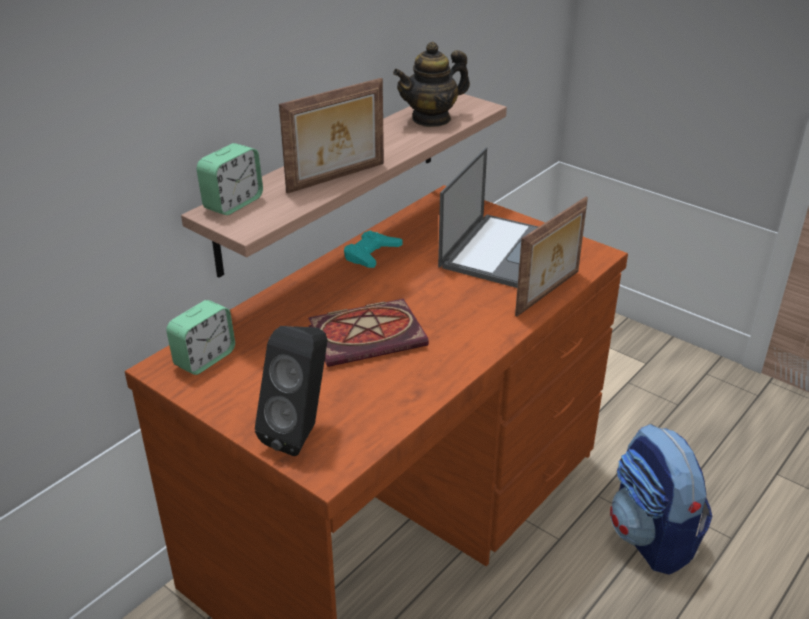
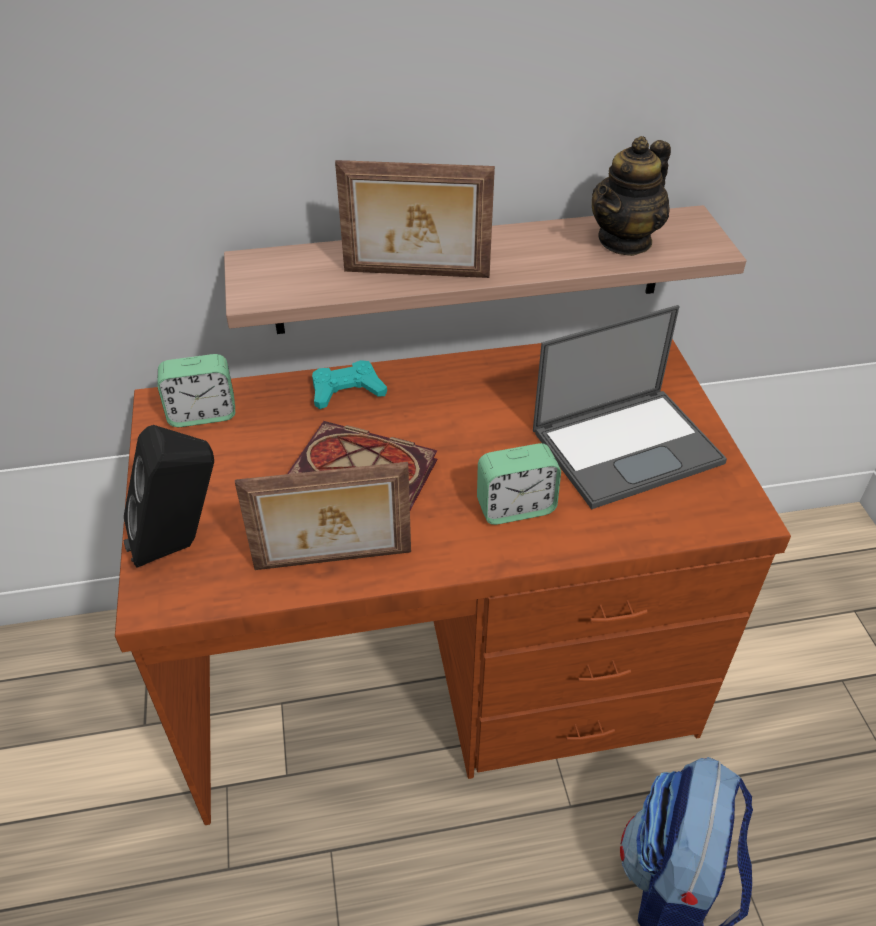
camera: 40 degrees right, 10 degrees up
(233, 203) = (281, 260): alarm clock -> alarm clock (515, 507)
(371, 254) = (482, 378): turquoise game controller -> turquoise game controller (346, 390)
(431, 119) = (625, 241): teapot -> teapot turned 60 degrees counterclockwise
(549, 293) = (617, 534): picture frame -> picture frame (333, 562)

